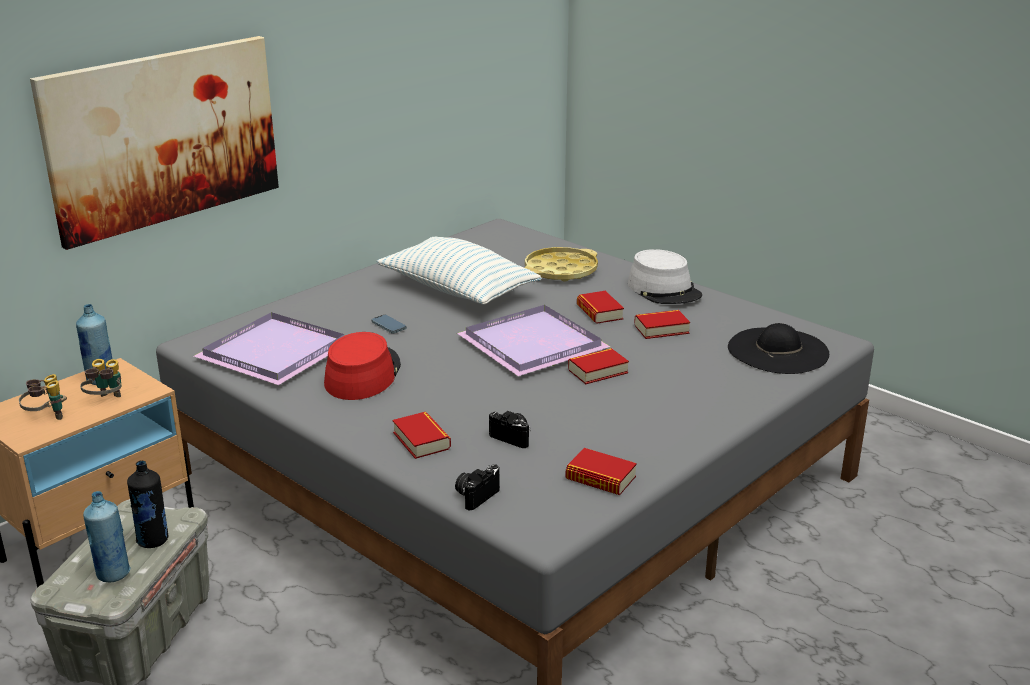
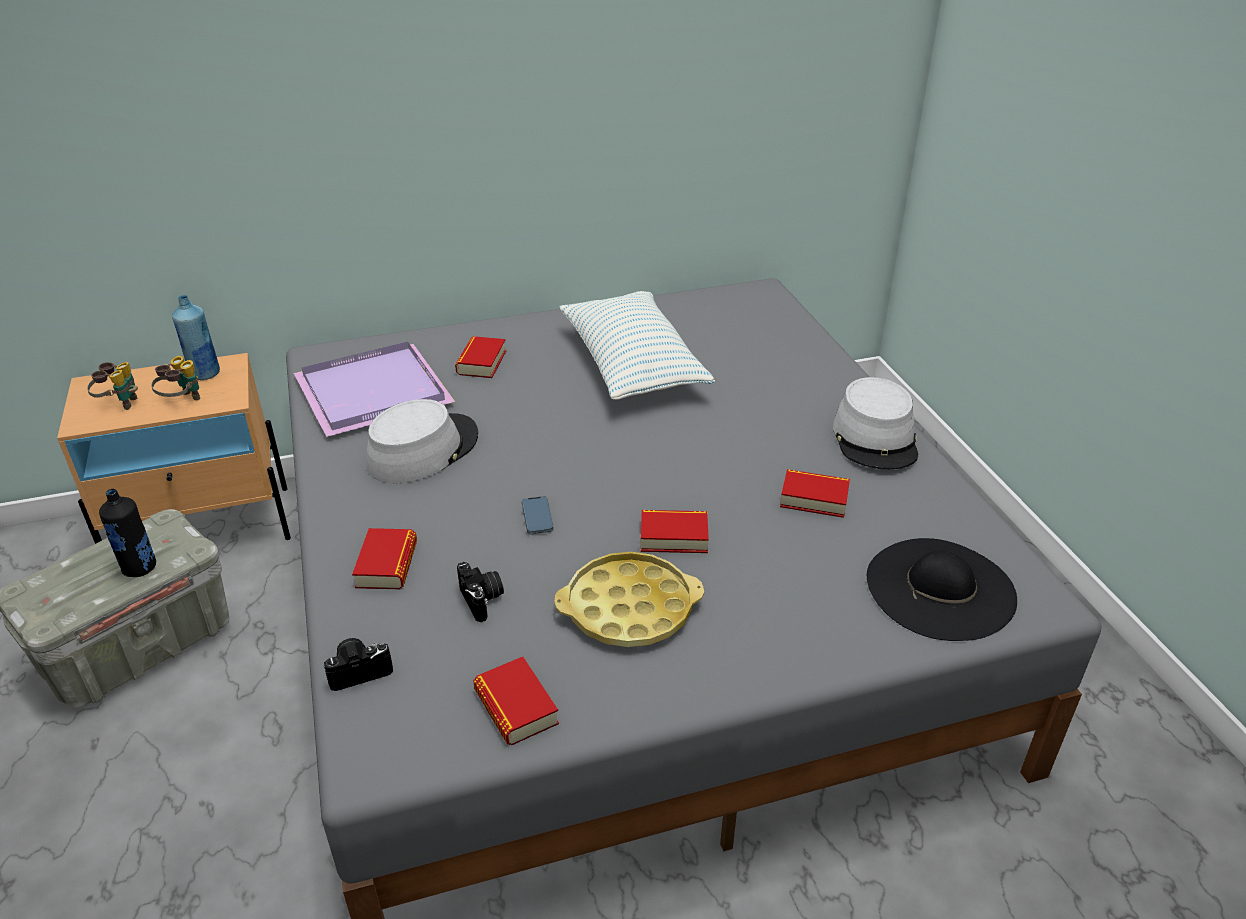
camera: 30 degrees right, 10 degrees up
(113, 573) = (74, 593): blue bottle -> none
(164, 137) = (300, 123): picture -> none
(362, 374) = (423, 450): red hat -> grey hat
(389, 326) = (513, 392): phone -> phone (537, 517)
(535, 345) = (641, 471): purple tray -> none
(561, 271) = (774, 372): yellow tray -> yellow tray (629, 608)
(599, 312) = (761, 447): book -> book (481, 362)

